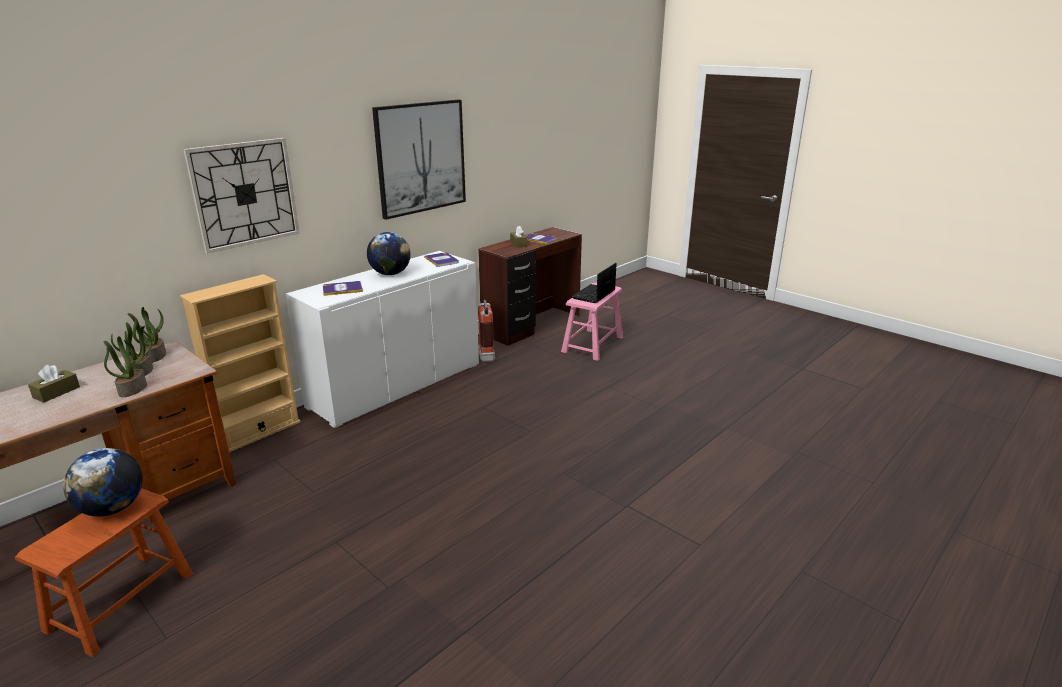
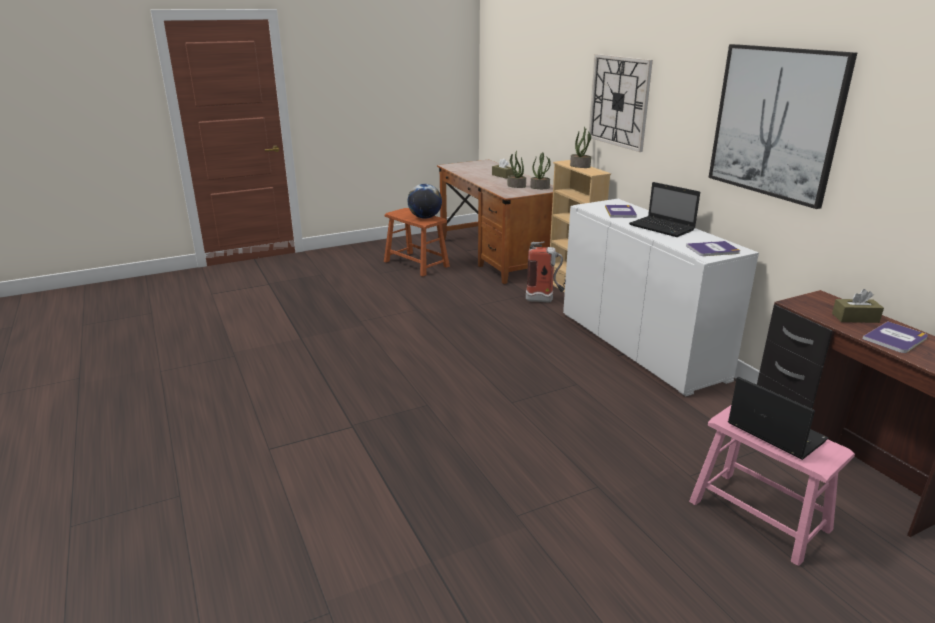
camera: 110 degrees right, 0 degrees up
(132, 389) = (493, 186): potted plant -> potted plant (580, 166)
(390, 274) = (663, 228): globe -> laptop
(486, 355) = (717, 407): fire extinguisher -> fire extinguisher (544, 300)

